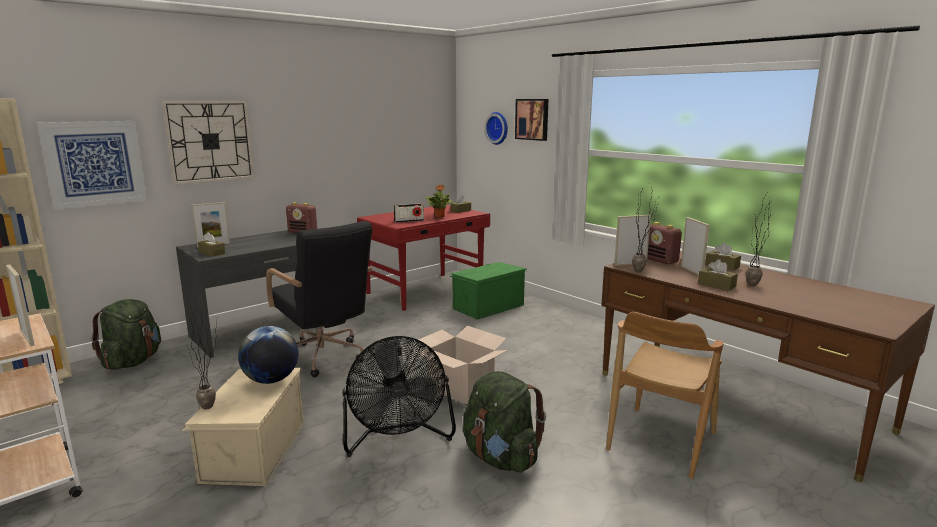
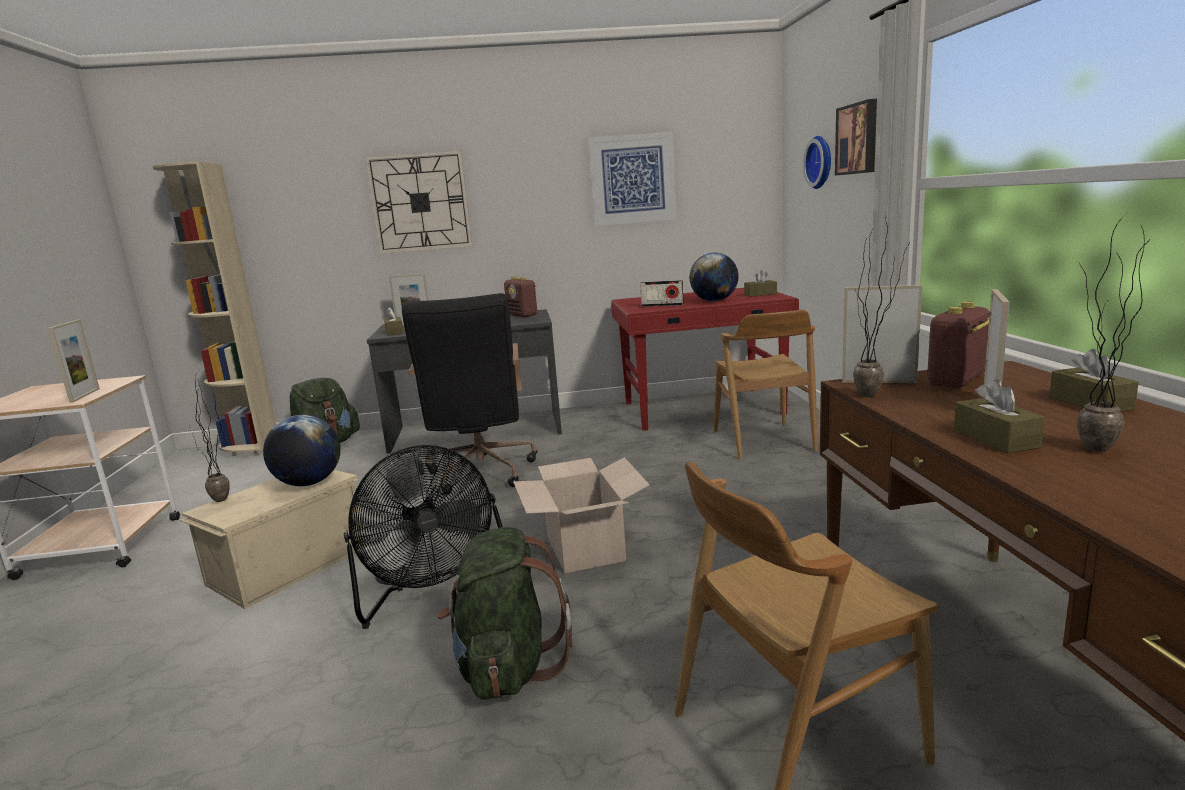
camera: 35 degrees right, 0 degrees up
(94, 163) = (301, 230): picture -> picture (632, 179)
(393, 437) = (426, 592): black fan -> black fan turned 45 degrees counterclockwise
(439, 216) = (714, 301): potted plant -> globe
(487, 307) = (763, 440): green storage box -> brown chair
(660, 260) = (956, 381): radio -> radio turned 45 degrees clockwise

